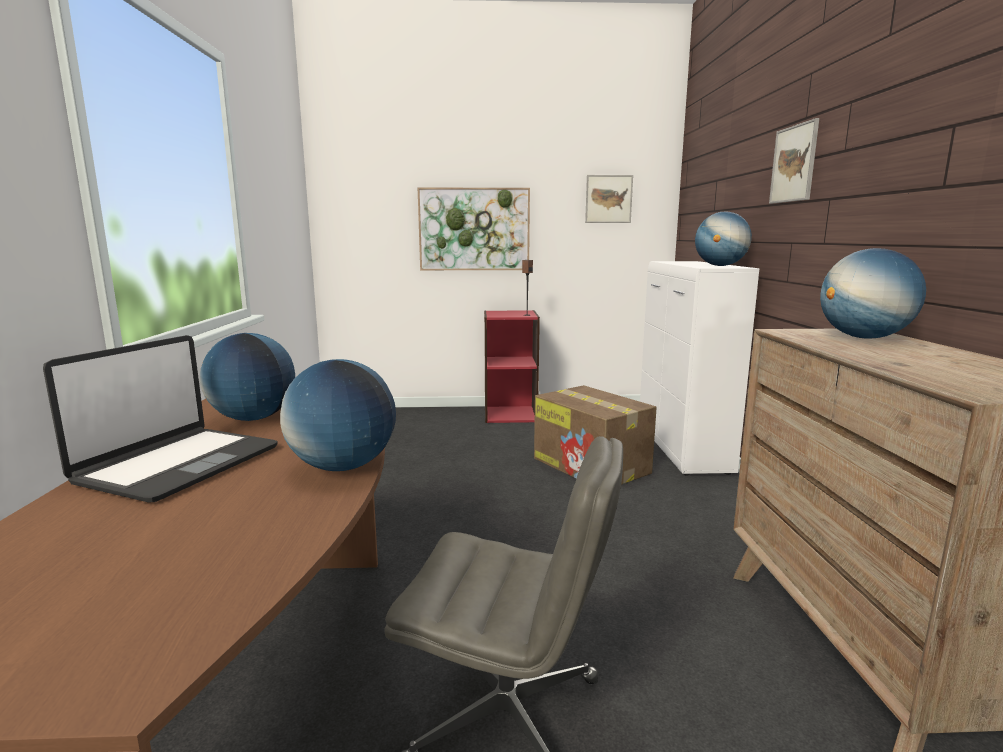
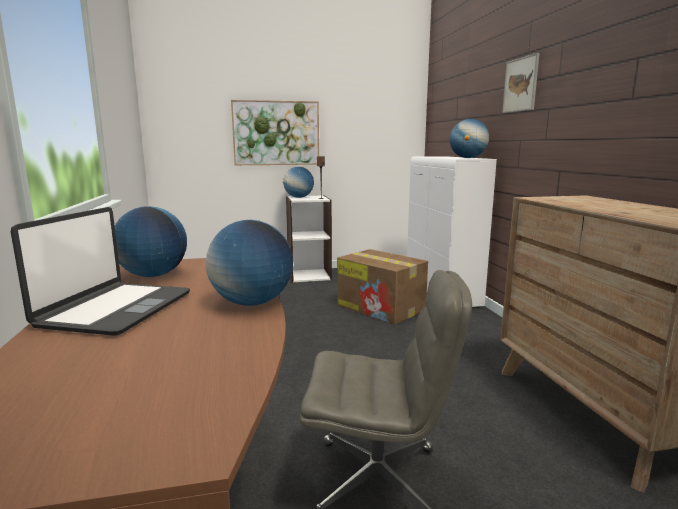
camera: 10 degrees left, 0 degrees up
(510, 414) = (309, 275): red bookcase -> white bookcase
(608, 199) = (376, 111): picture -> none
(864, 337) = (587, 200): globe -> globe (299, 197)

